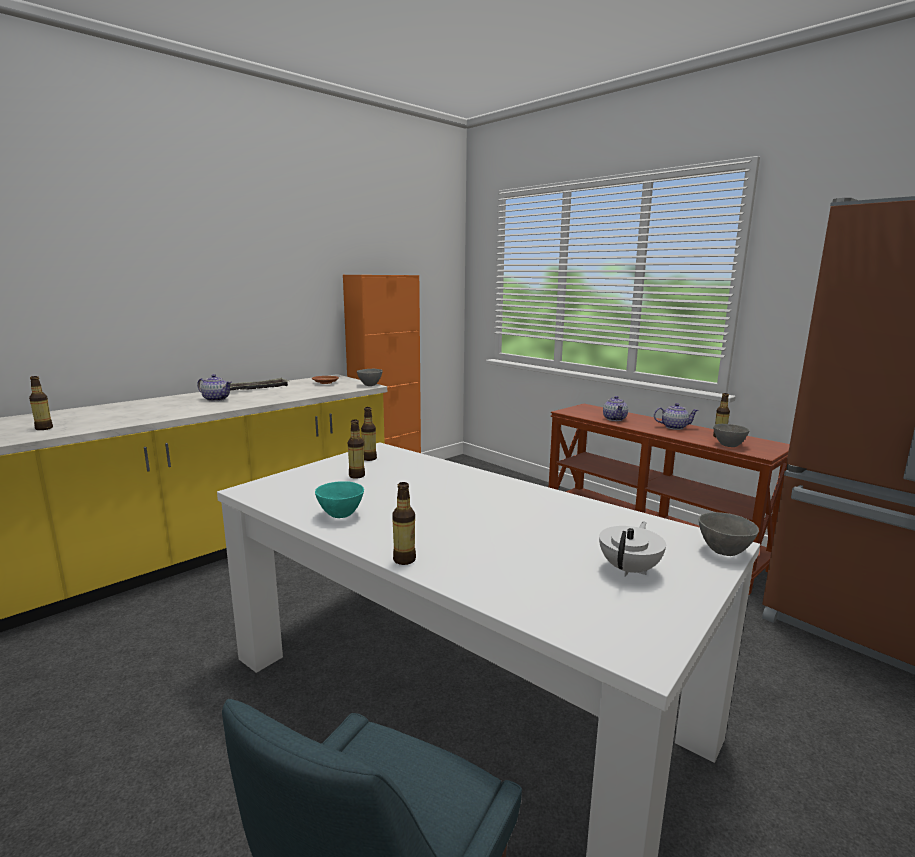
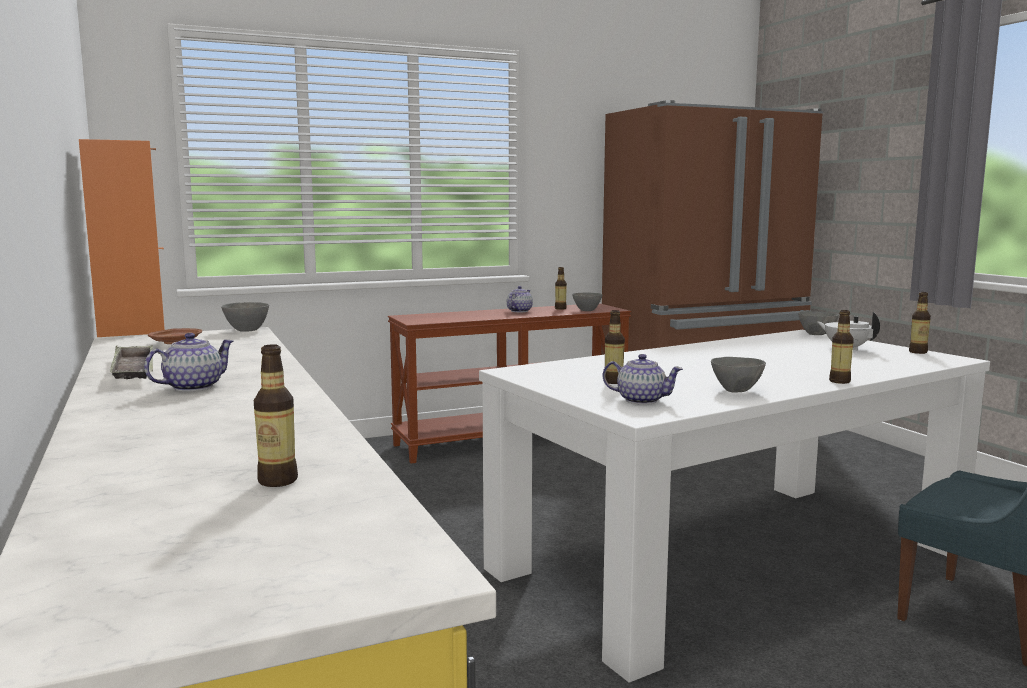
camera: 70 degrees left, 5 degrees down
(341, 515) = (736, 390): turquoise bowl -> grey bowl
(369, 458) = (550, 375): bottle -> bottle (918, 352)
(614, 419) = (469, 316): teapot -> teapot (640, 400)

